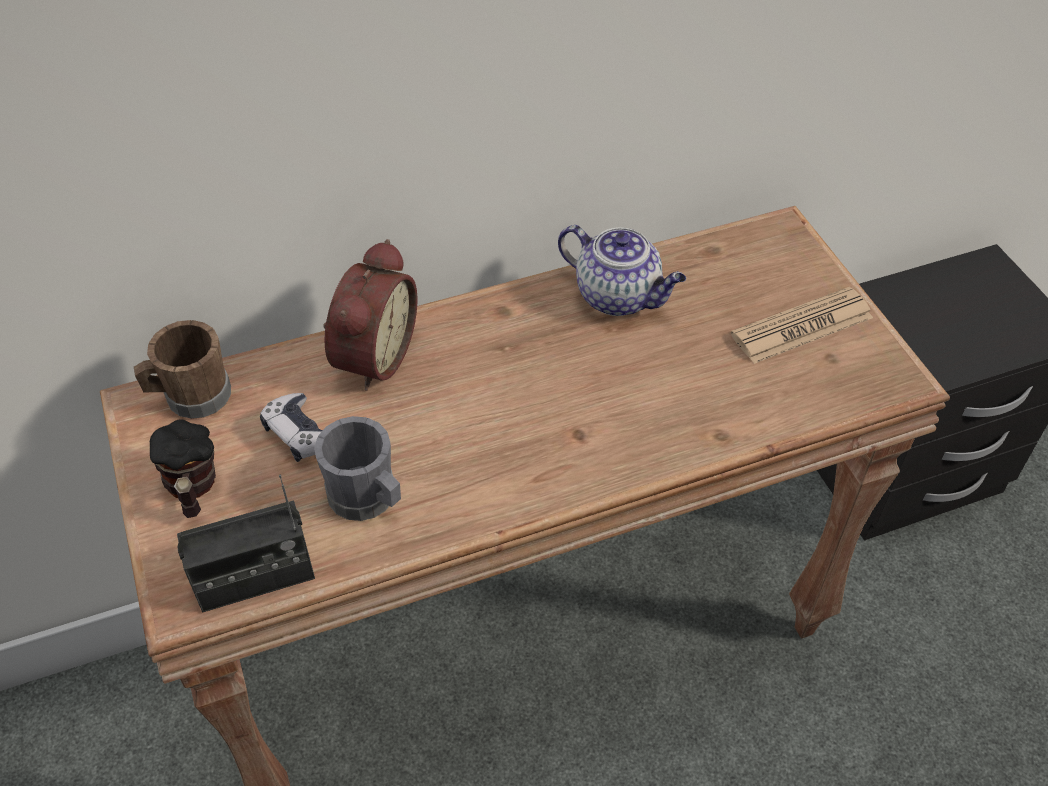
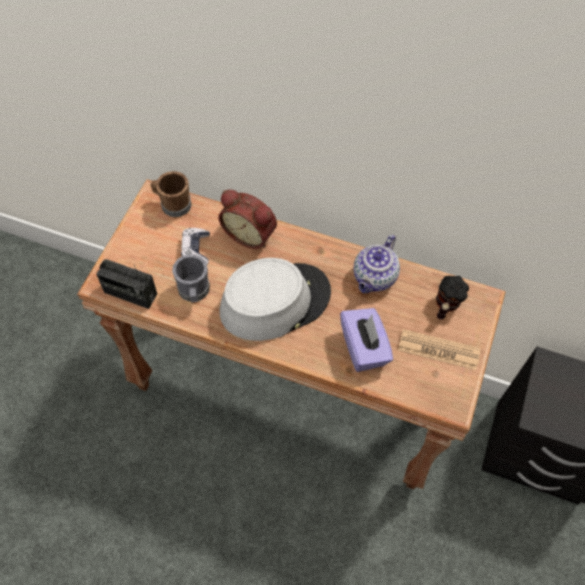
camera: 40 degrees right, 10 degrees up
(192, 489) = (141, 243): mug -> mug (445, 306)
(371, 356) = (250, 233): alarm clock -> alarm clock turned 60 degrees clockwise
(512, 422) = (275, 301): none -> grey hat
(619, 296) = (374, 278): teapot -> teapot turned 45 degrees clockwise
(707, 393) = (364, 348): none -> purple tissue box

